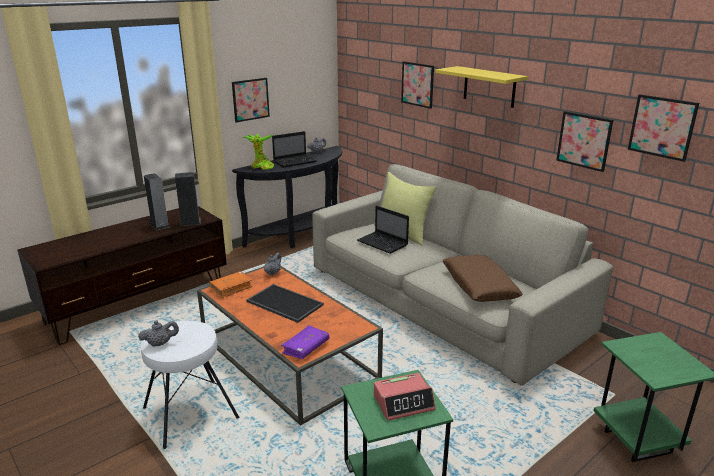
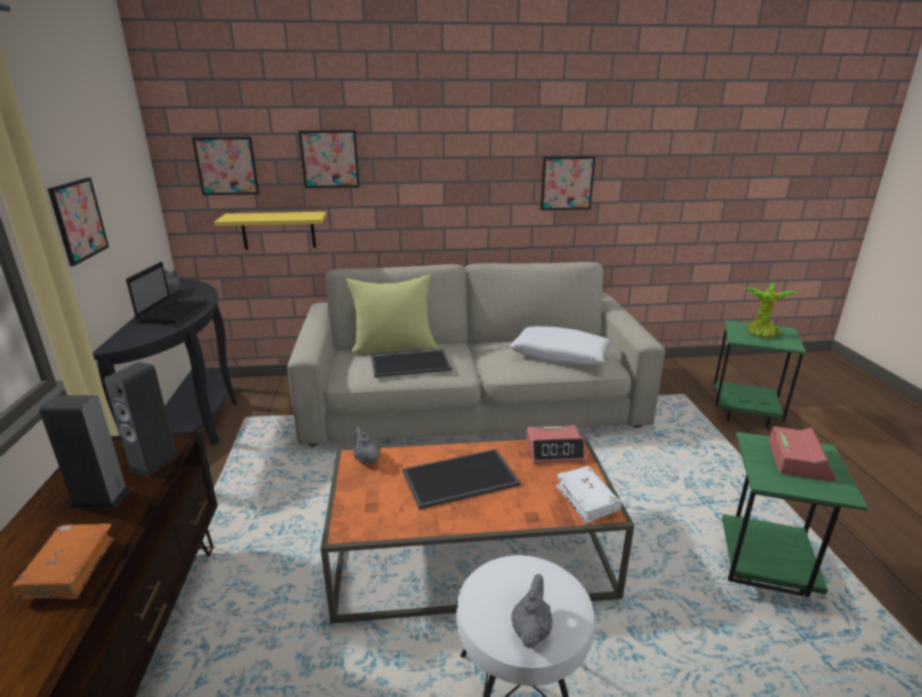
camera: 55 degrees left, 0 degrees up
(231, 288) = (362, 511): orange book -> orange book (69, 569)
(261, 167) = (137, 335): potted plant -> potted plant (761, 333)
(305, 348) = (587, 500): purple book -> white book
(347, 323) = (555, 451): none -> alarm clock
(383, 243) = (411, 363): laptop -> tray
(479, 286) = (560, 355): brown pillow -> white pillow
(489, 87) = (445, 145): yellow shelf -> yellow shelf (278, 230)
(662, 127) = (639, 154): picture -> picture (226, 166)

